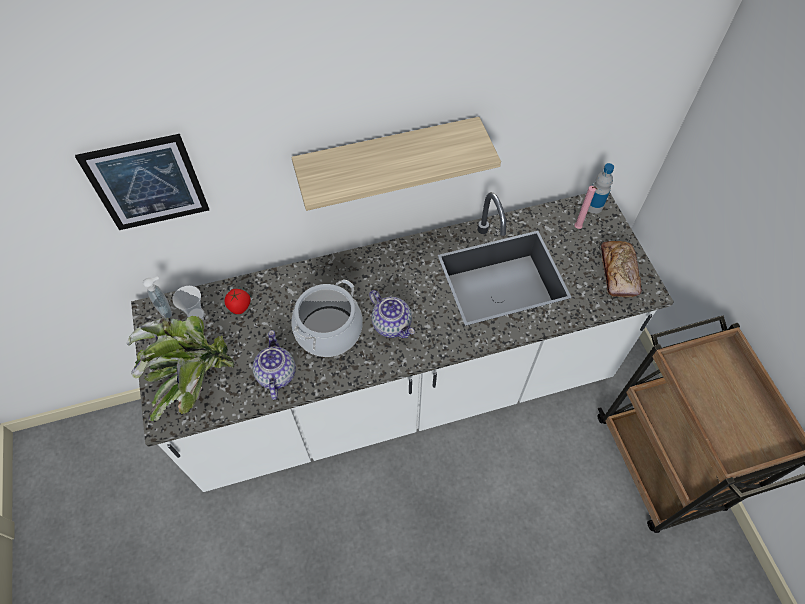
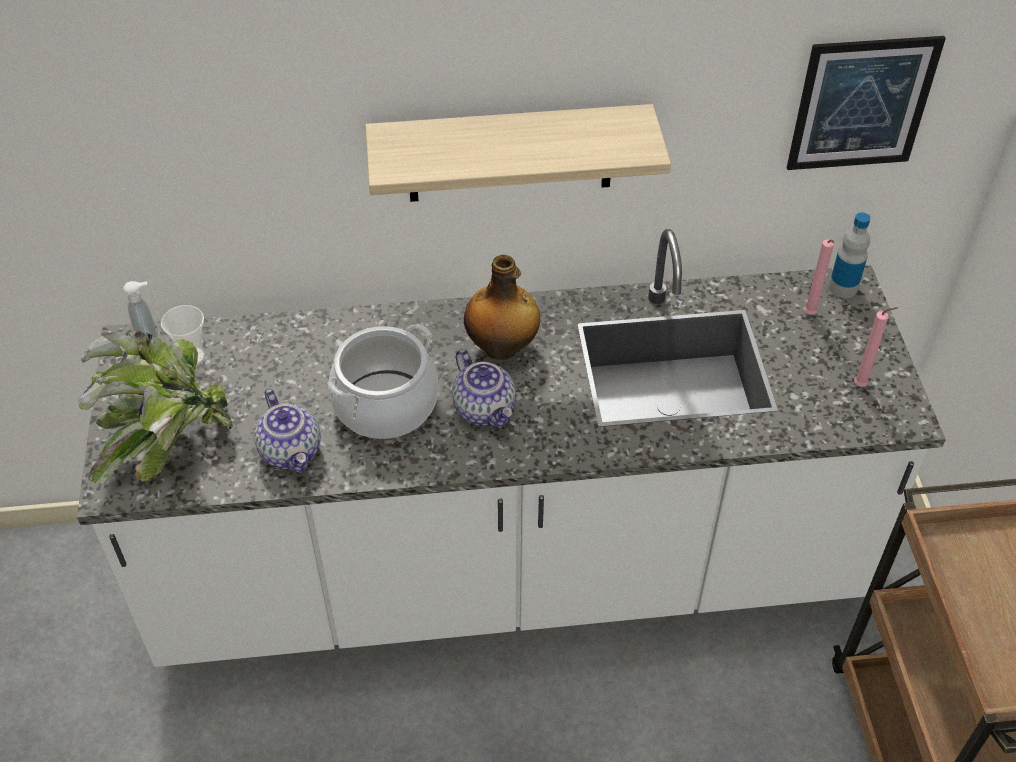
camera: 10 degrees right, 10 degrees down
(147, 183) = (155, 132): picture -> picture (862, 104)
(240, 307) = (260, 355): tomato -> none
(276, 374) = (292, 452): teapot -> teapot turned 150 degrees clockwise
(394, 279) = (502, 348): none -> bottle
(618, 272) = (862, 385): bread -> pink candle

